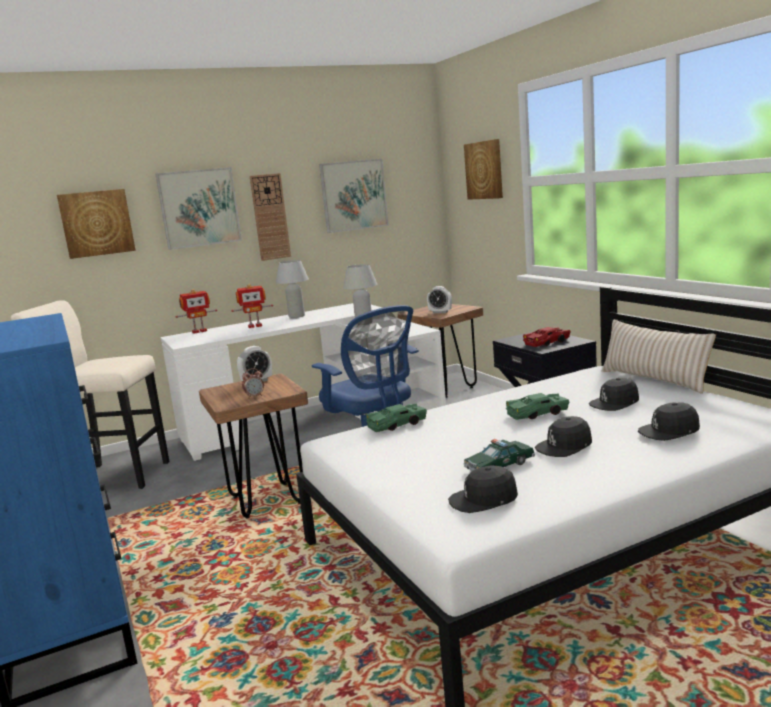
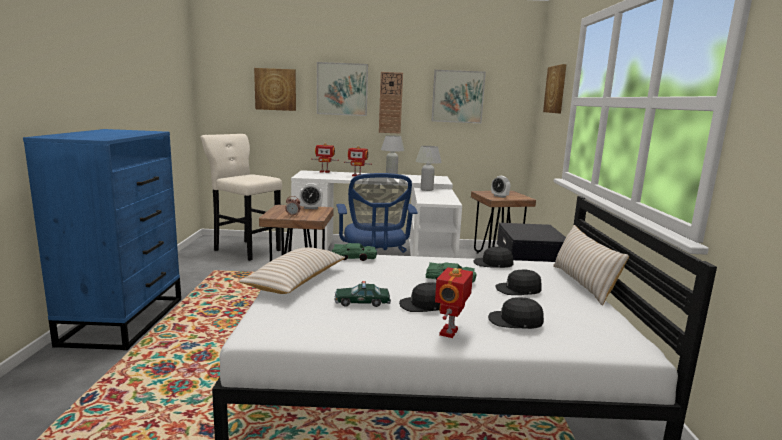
camera: 25 degrees right, 0 degrees up
(385, 470) = (296, 281): none -> beige pillow
(484, 499) = (312, 318): black cap -> black cap (493, 264)
(547, 342) = (533, 233): red toy car -> none
(633, 462) = (450, 332): none -> toy robot

